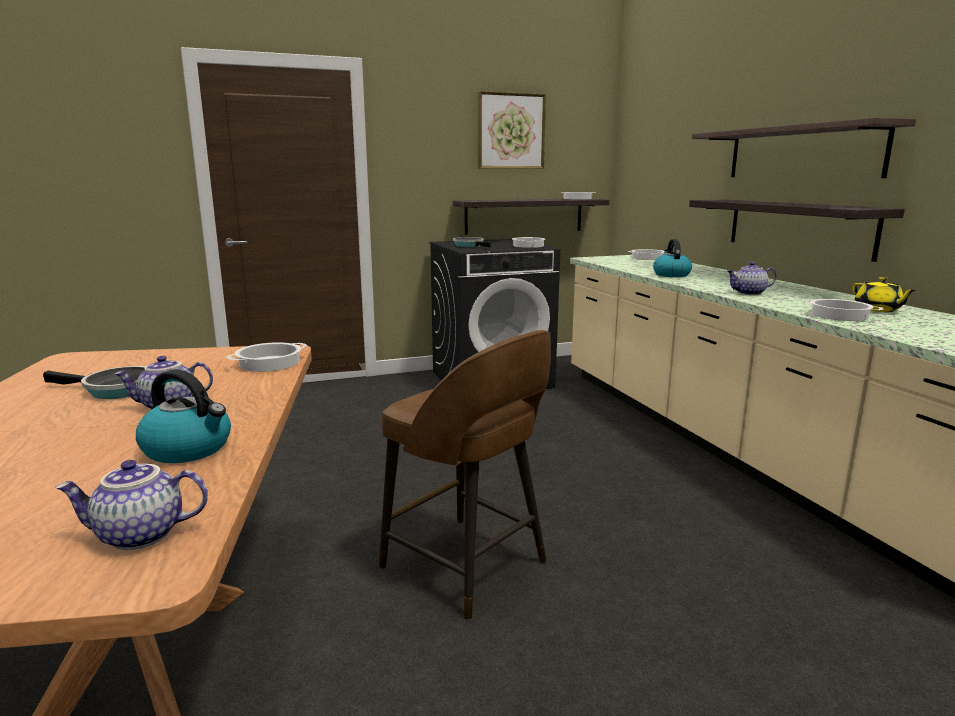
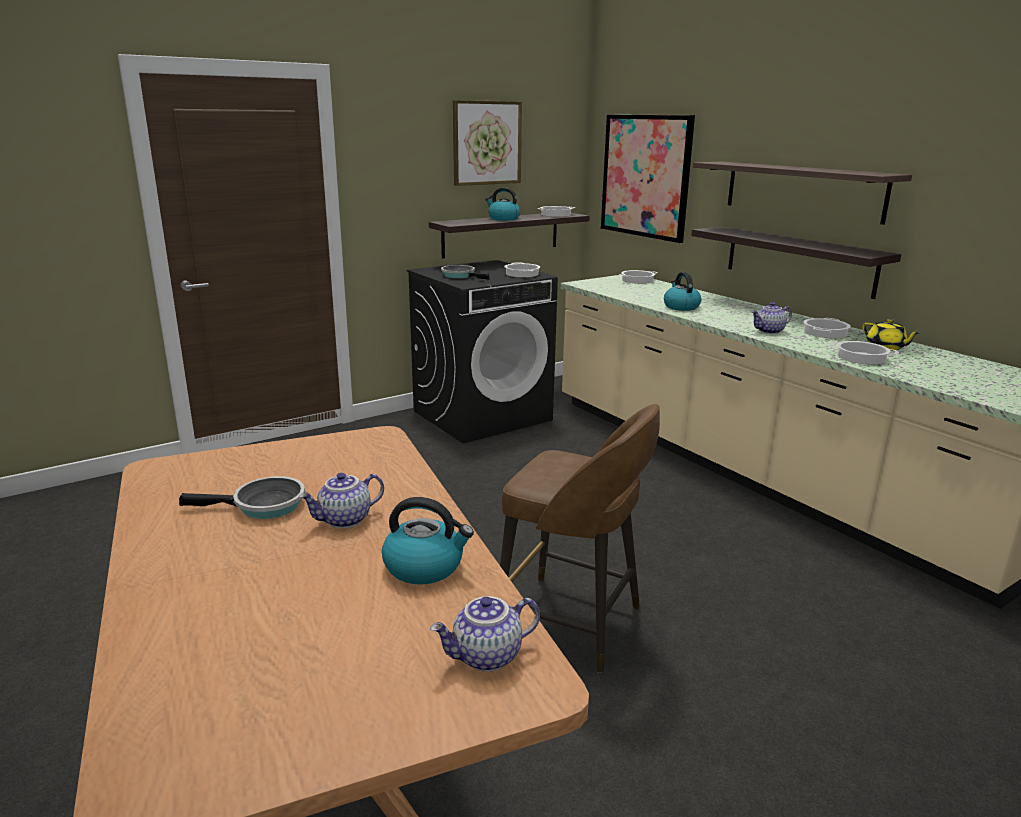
camera: 15 degrees left, 5 degrees up
(269, 363) = (383, 454): cooking pot -> cooking pot (824, 332)
(522, 199) = (503, 219): none -> kettle
(660, 159) = (645, 176): none -> picture

